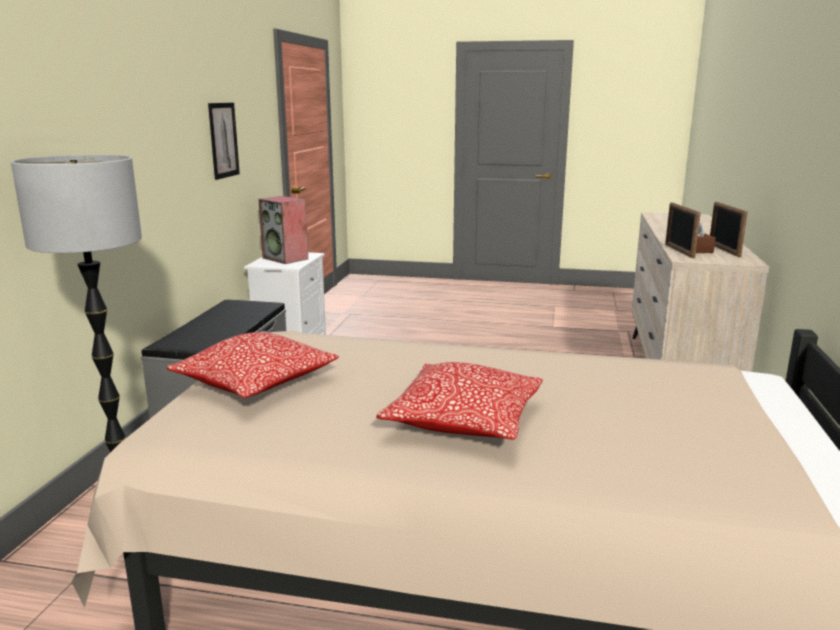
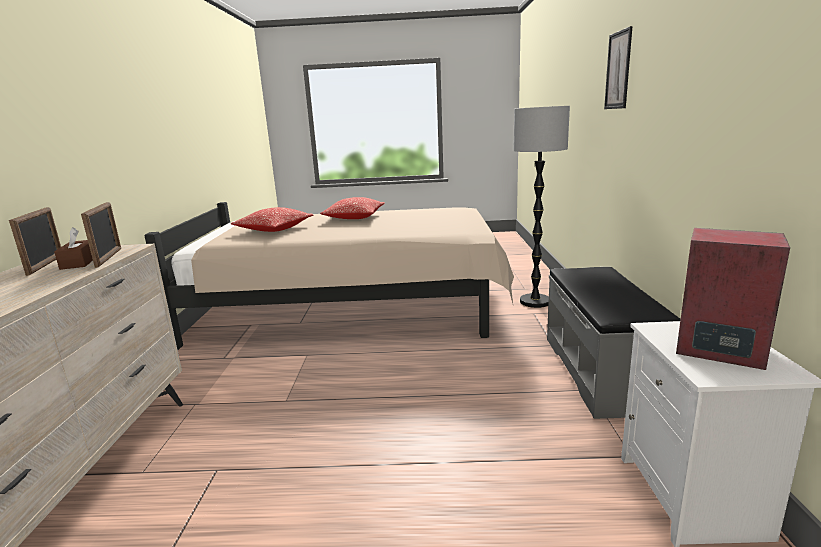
camera: 170 degrees right, 0 degrees up
(223, 140) = (757, 105): picture -> picture (618, 70)
(256, 383) = (452, 217): pillow -> pillow (274, 229)

